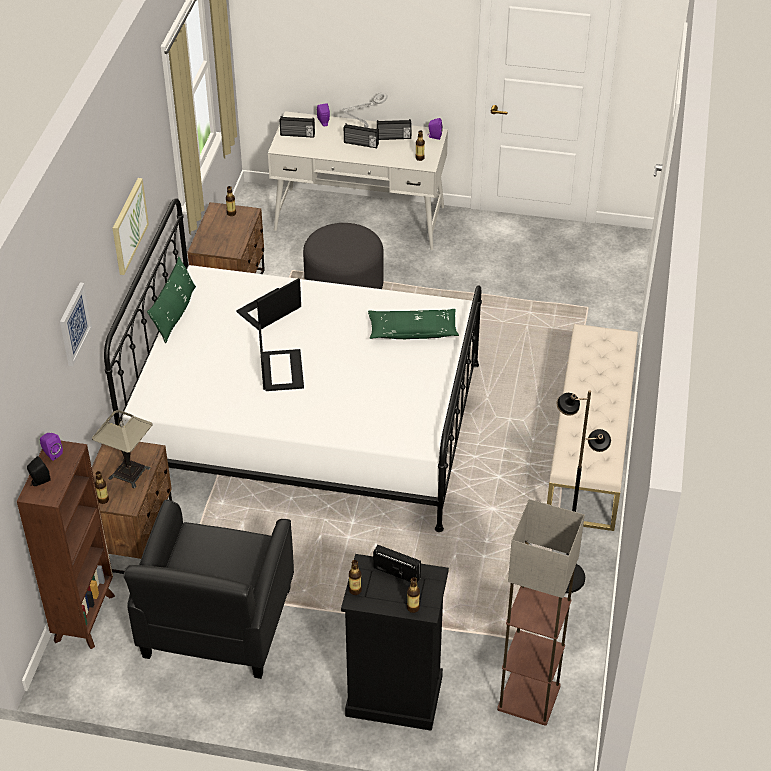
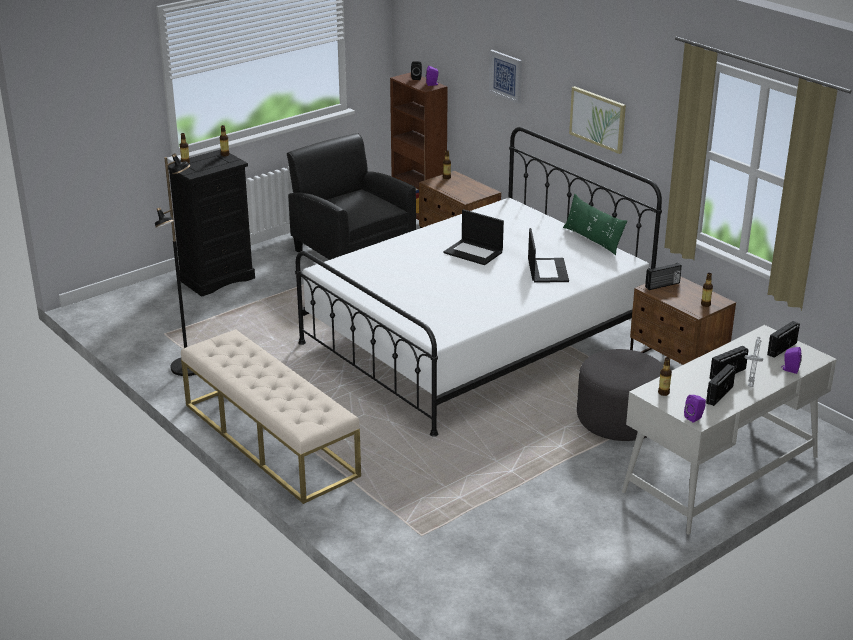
camera: 130 degrees right, 15 degrees down
(129, 473) = (457, 189): table lamp -> none
(397, 572) = (214, 167): radio -> radio (662, 285)
(413, 331) = (439, 311): green pillow -> none
(527, 698) = (140, 313): floor lamp -> none

